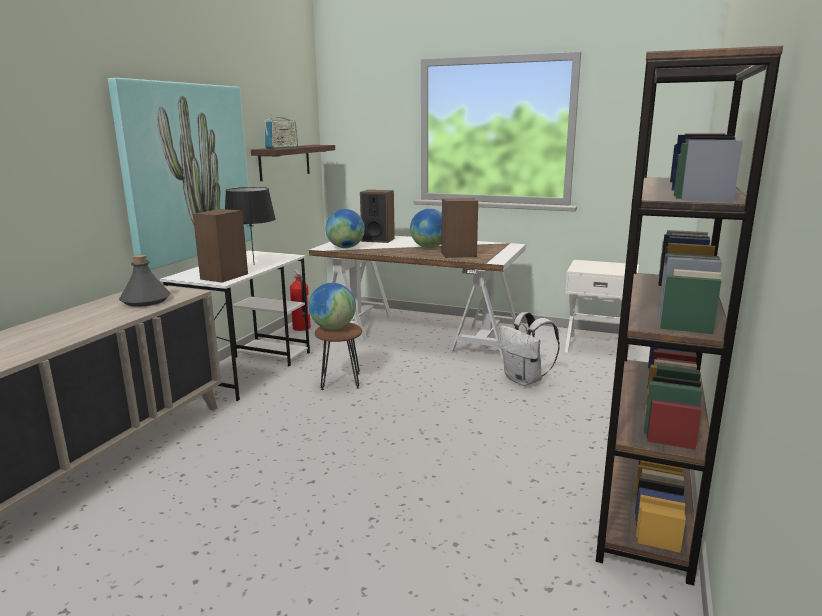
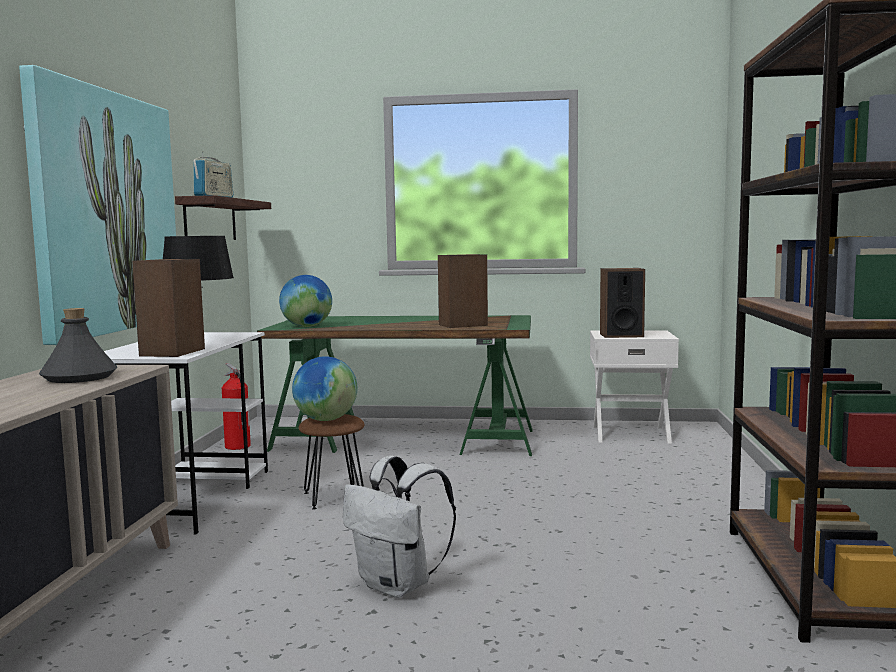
camera: 15 degrees left, 10 degrees down
(378, 240) = (341, 319): speaker -> speaker (621, 335)
(419, 334) = (405, 439): white desk -> green desk
(429, 247) = (417, 322): globe -> none
(525, 380) = (573, 473): white backpack -> white backpack (398, 586)

